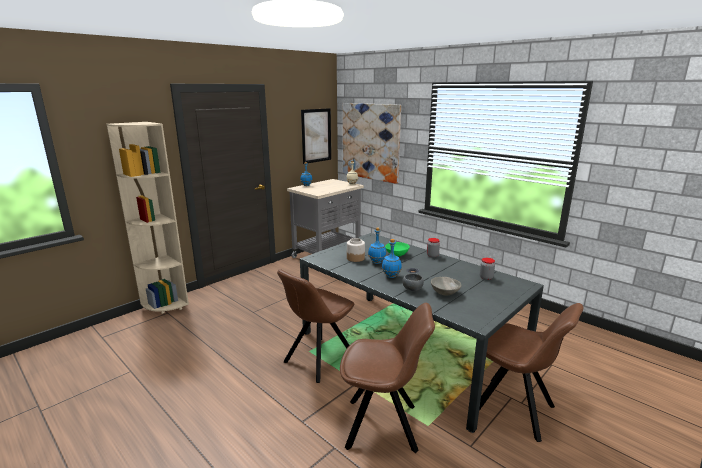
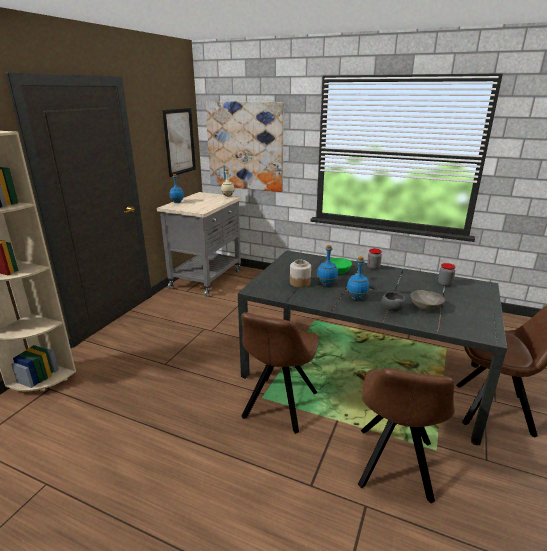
camera: 20 degrees left, 5 degrees up
(382, 425) = (395, 464): brown chair -> brown chair turned 120 degrees clockwise

